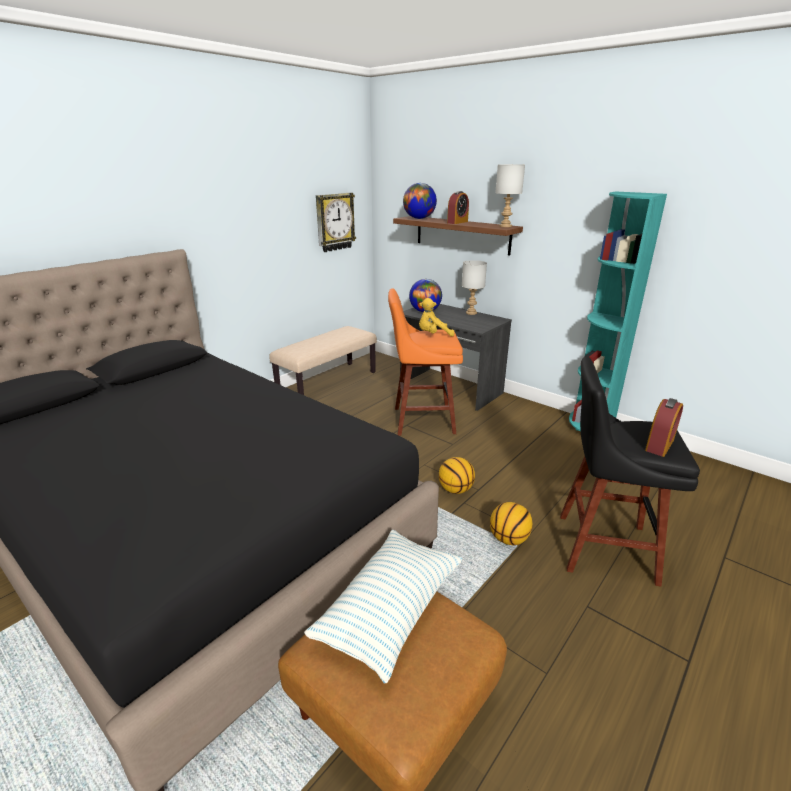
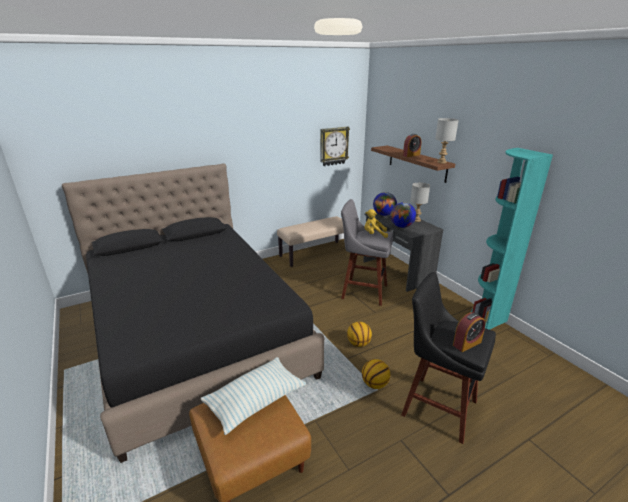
camera: 20 degrees right, 0 degrees up
(419, 218) = (388, 149): globe -> globe (401, 226)
(421, 420) = (363, 291): orange stool -> grey stool

